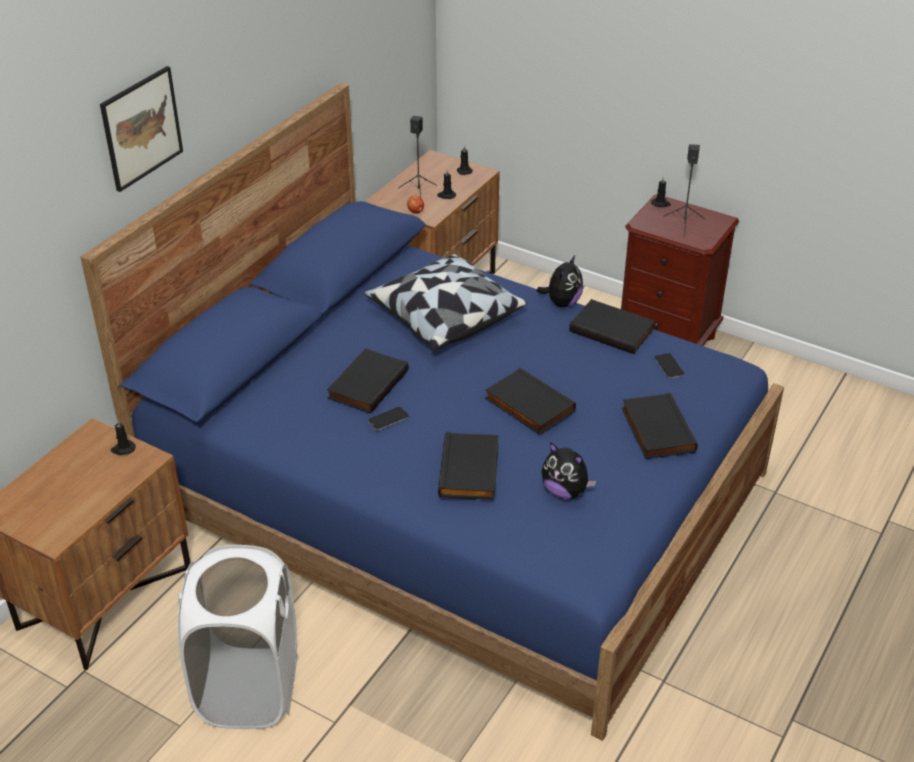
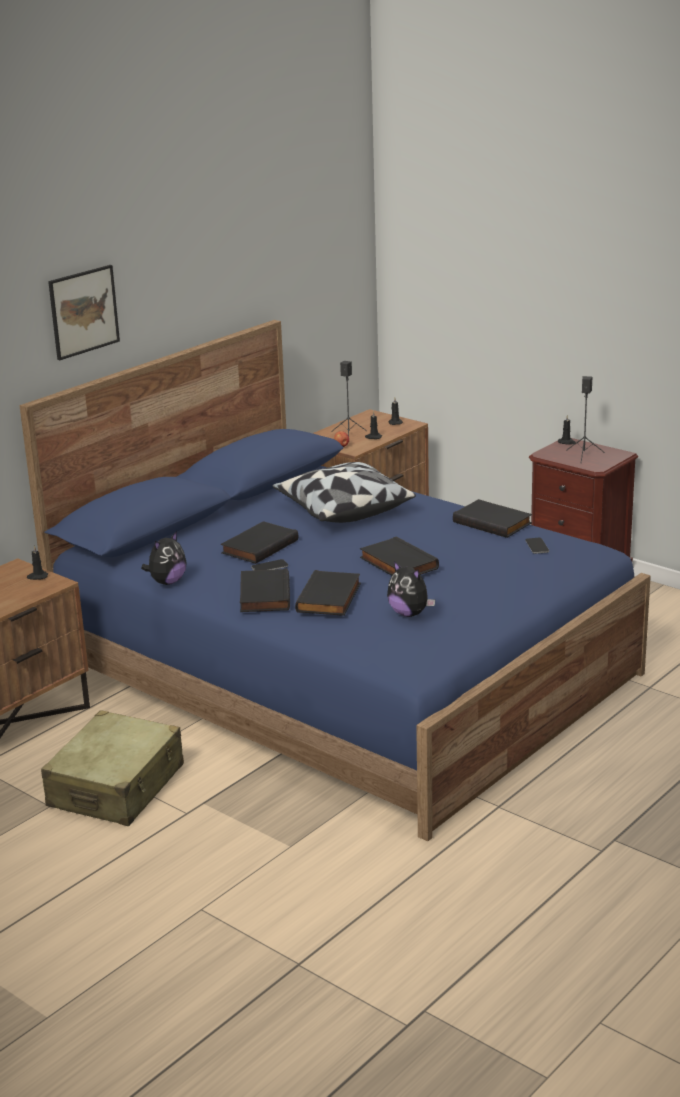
camera: 10 degrees right, 15 degrees down
(248, 688) = (117, 786): white laundry basket -> beige suitcase
(562, 303) = (454, 505): plush toy -> plush toy (167, 582)
(656, 430) = (508, 583): black book -> black book (263, 595)

